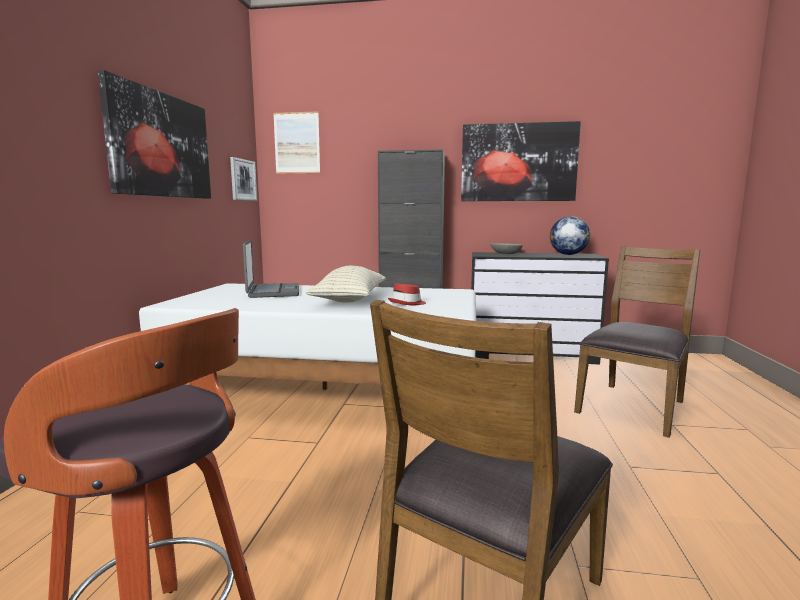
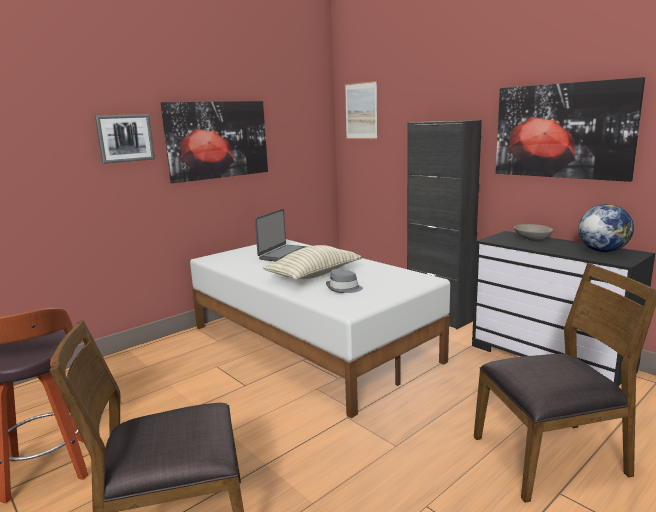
camera: 40 degrees right, 5 degrees up
(243, 180) = (312, 148): picture -> picture (125, 138)
(408, 303) = (344, 288): red hat -> grey hat

